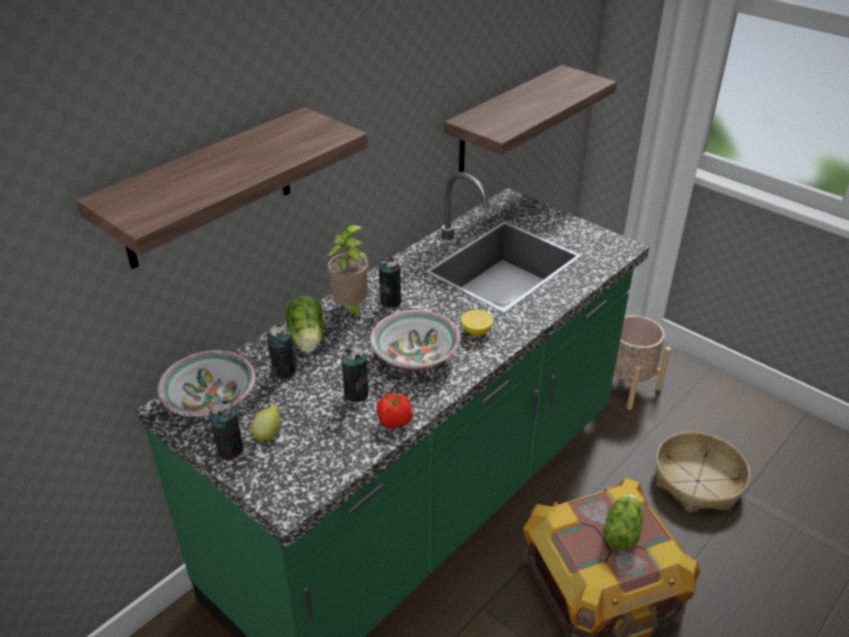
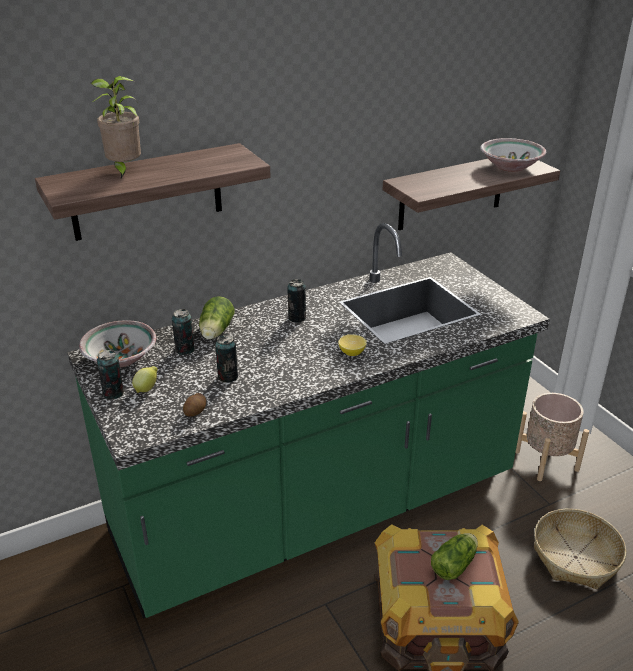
camera: 20 degrees right, 5 degrees down
(345, 449) = (195, 412): none -> potato
(351, 309) = (262, 317): potted plant -> potted plant (124, 171)
(395, 421) = (245, 402): tomato -> none
(416, 356) = (291, 360): bowl -> bowl (511, 166)

